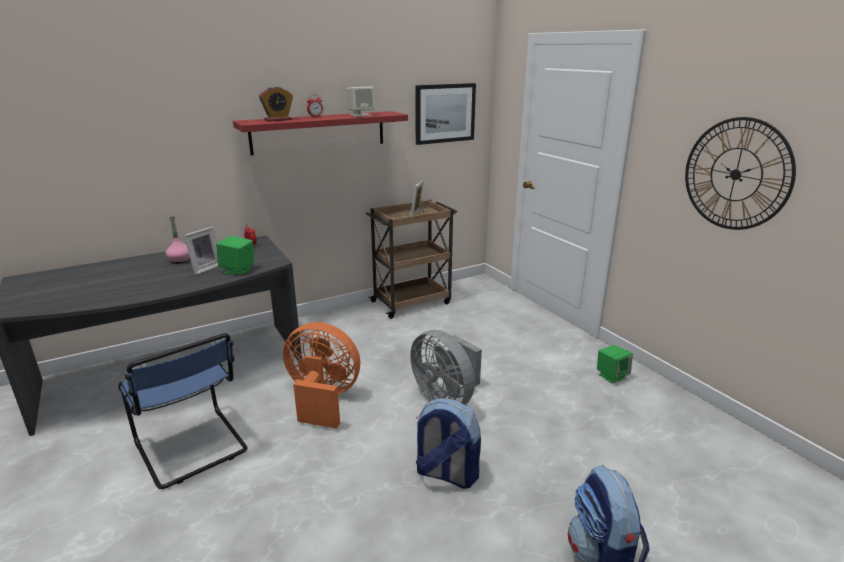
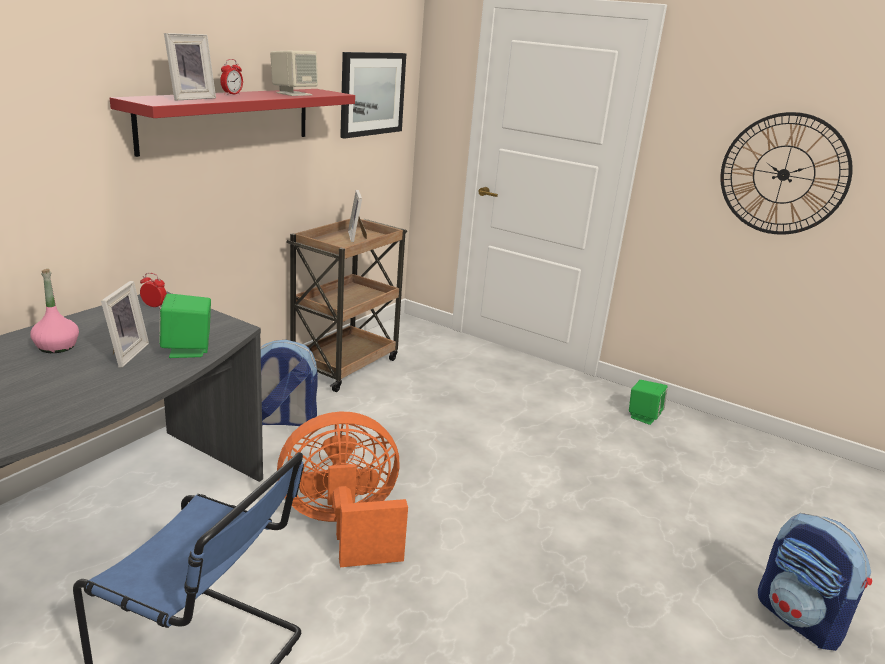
camera: 30 degrees left, 0 degrees up
(278, 120) = (189, 98): alarm clock -> picture frame
(446, 398) = (499, 484): grey fan -> none
(446, 474) = (581, 579): backpack -> backpack (283, 420)

